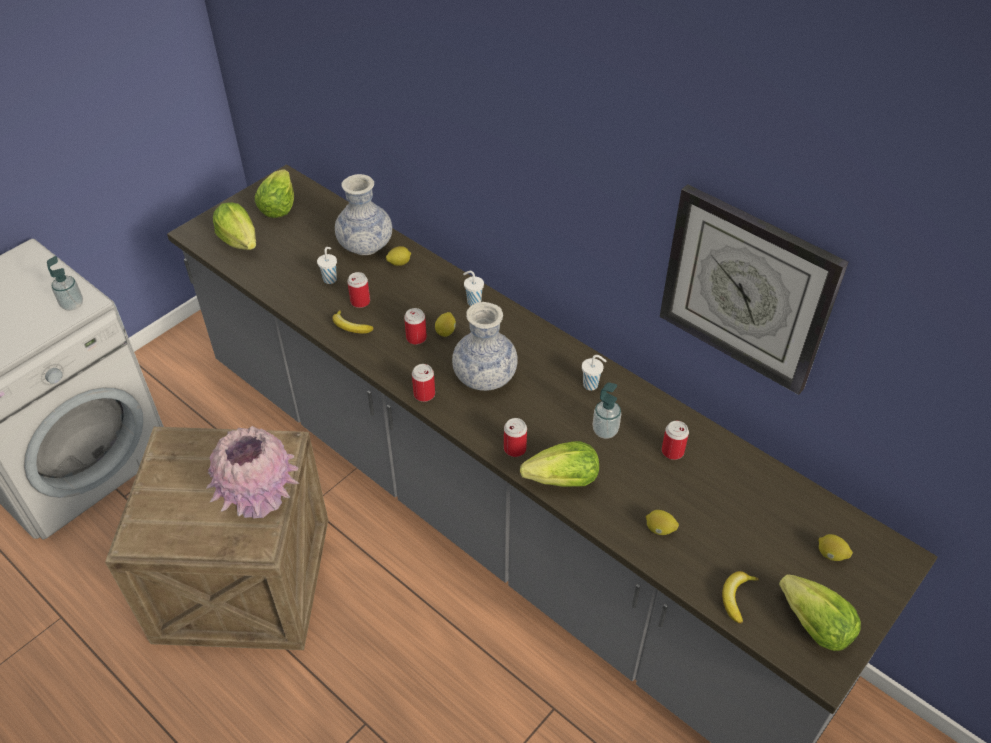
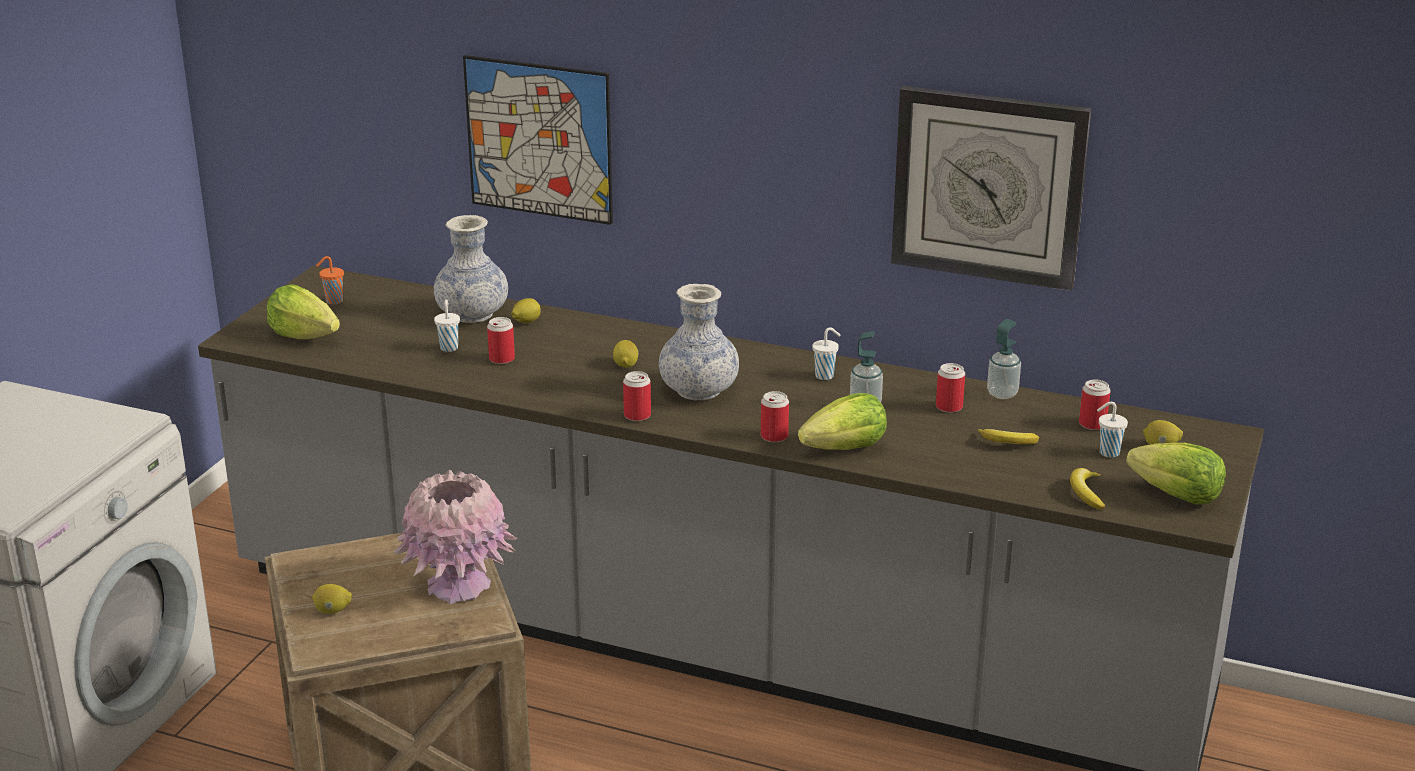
camera: 20 degrees left, 20 degrees down
(72, 304) = (114, 425): soap dispenser -> soap dispenser (1002, 394)
(278, 207) = (333, 301): lettuce -> orange cup
(350, 327) = (505, 380): banana -> banana (1007, 443)
(416, 338) = (594, 375): can -> can (1092, 424)
(419, 128) = (539, 139): none -> picture
(473, 302) = (641, 337): white cup -> white cup (1108, 453)
(659, 529) = (975, 463): lemon -> lemon (332, 611)

